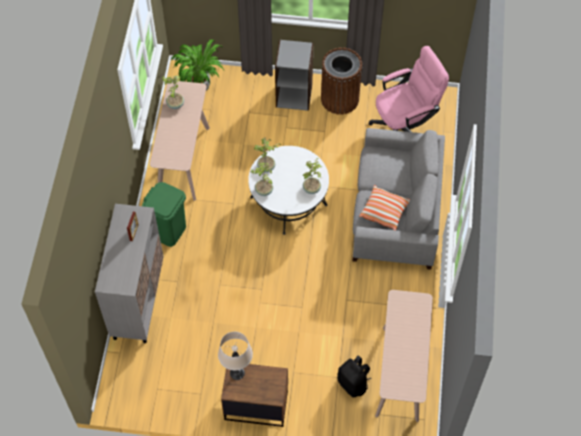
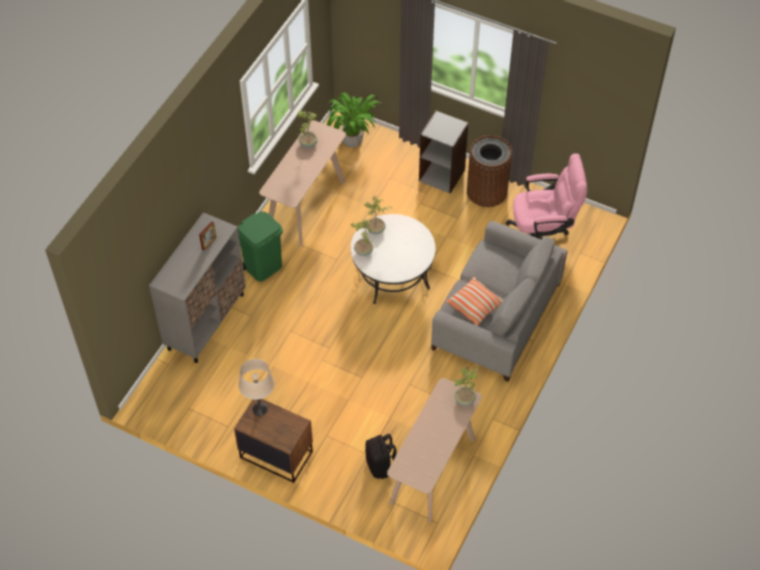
camera: 20 degrees right, 5 degrees down
(312, 188) = (412, 263): potted plant -> potted plant (465, 399)

